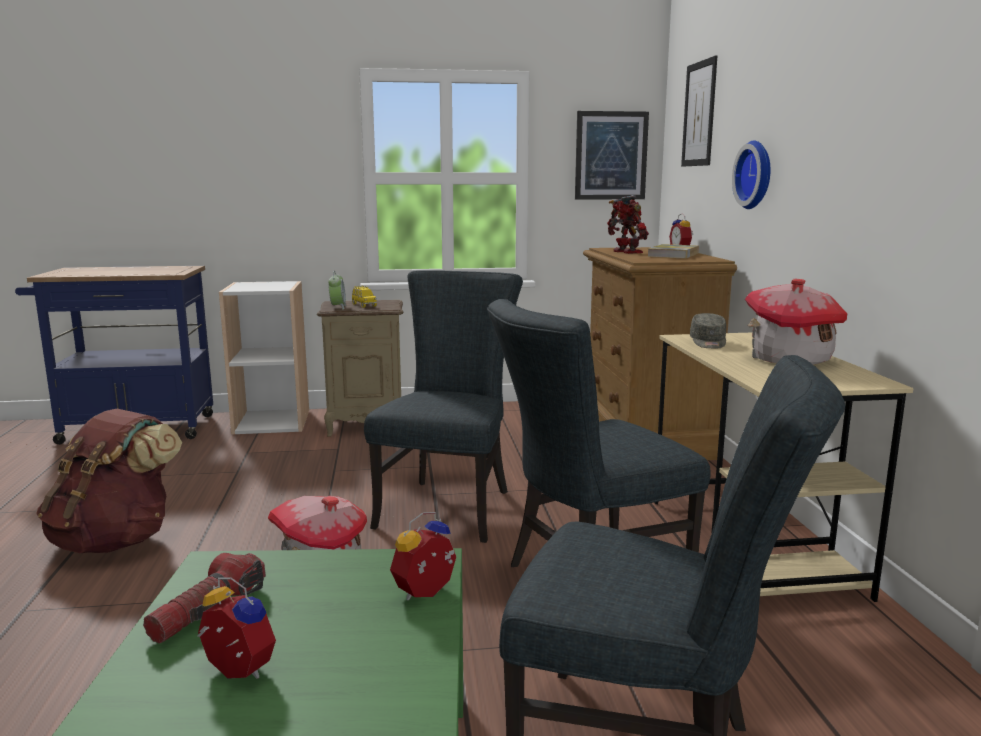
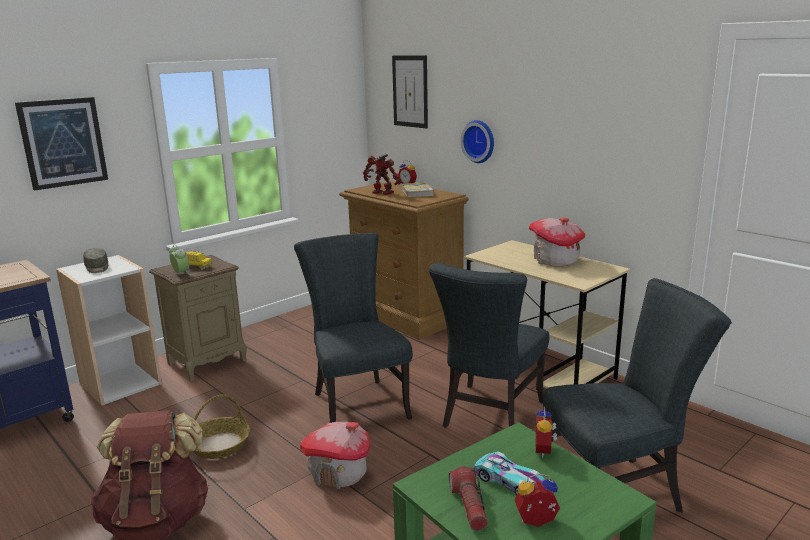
camera: 35 degrees left, 5 degrees up
(263, 497) = (219, 445): none -> basket
(307, 608) = (509, 481): none -> toy car
(610, 156) = (335, 117): picture -> picture (63, 142)
(708, 343) = (499, 257): grey cap -> grey cap (97, 268)

